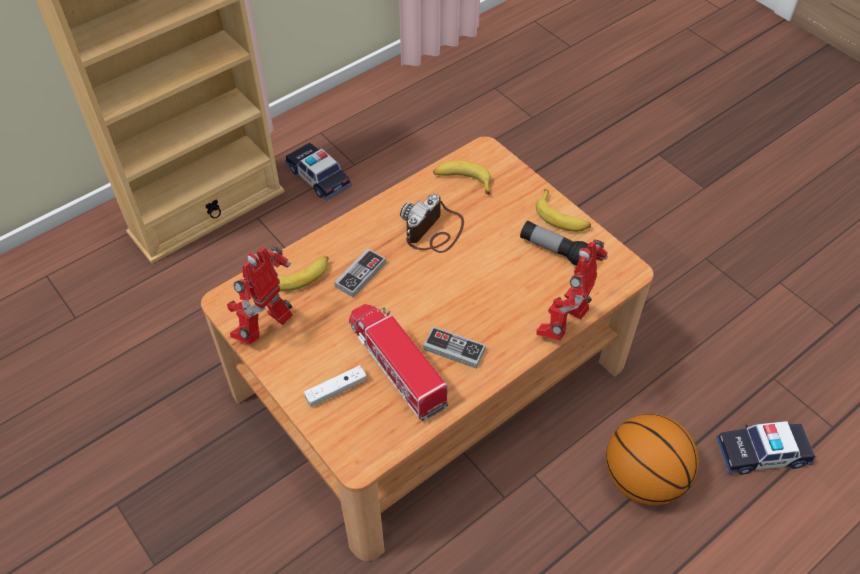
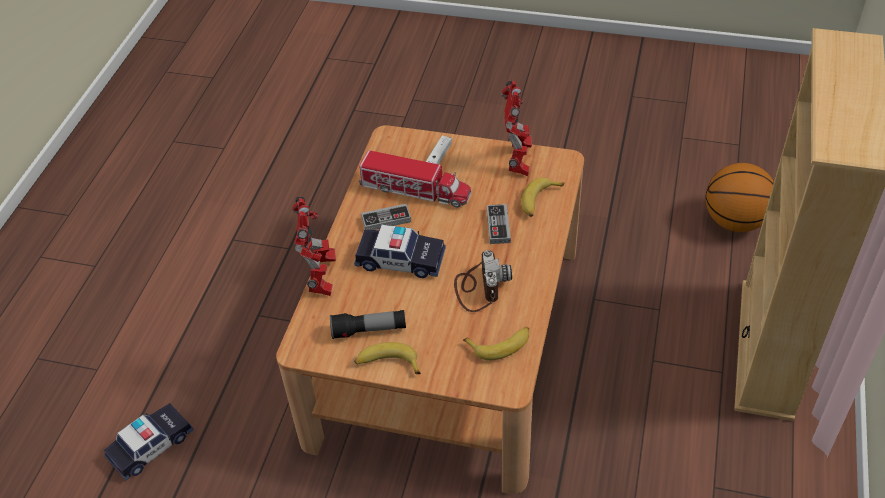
camera: 145 degrees right, 5 degrees down
(318, 177) = (727, 448): toy car -> toy car (400, 260)
(643, 478) = (238, 370): basketball -> basketball (735, 221)

